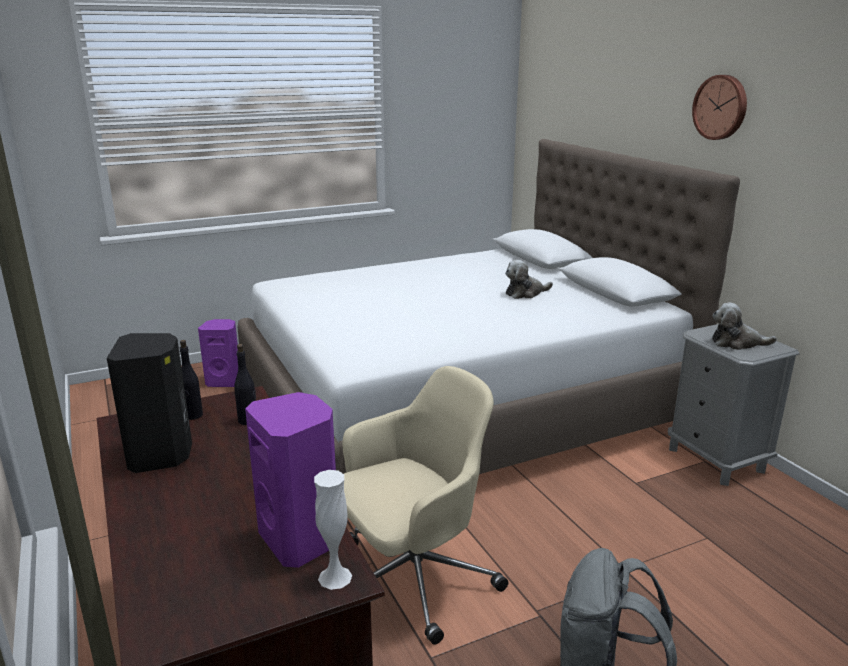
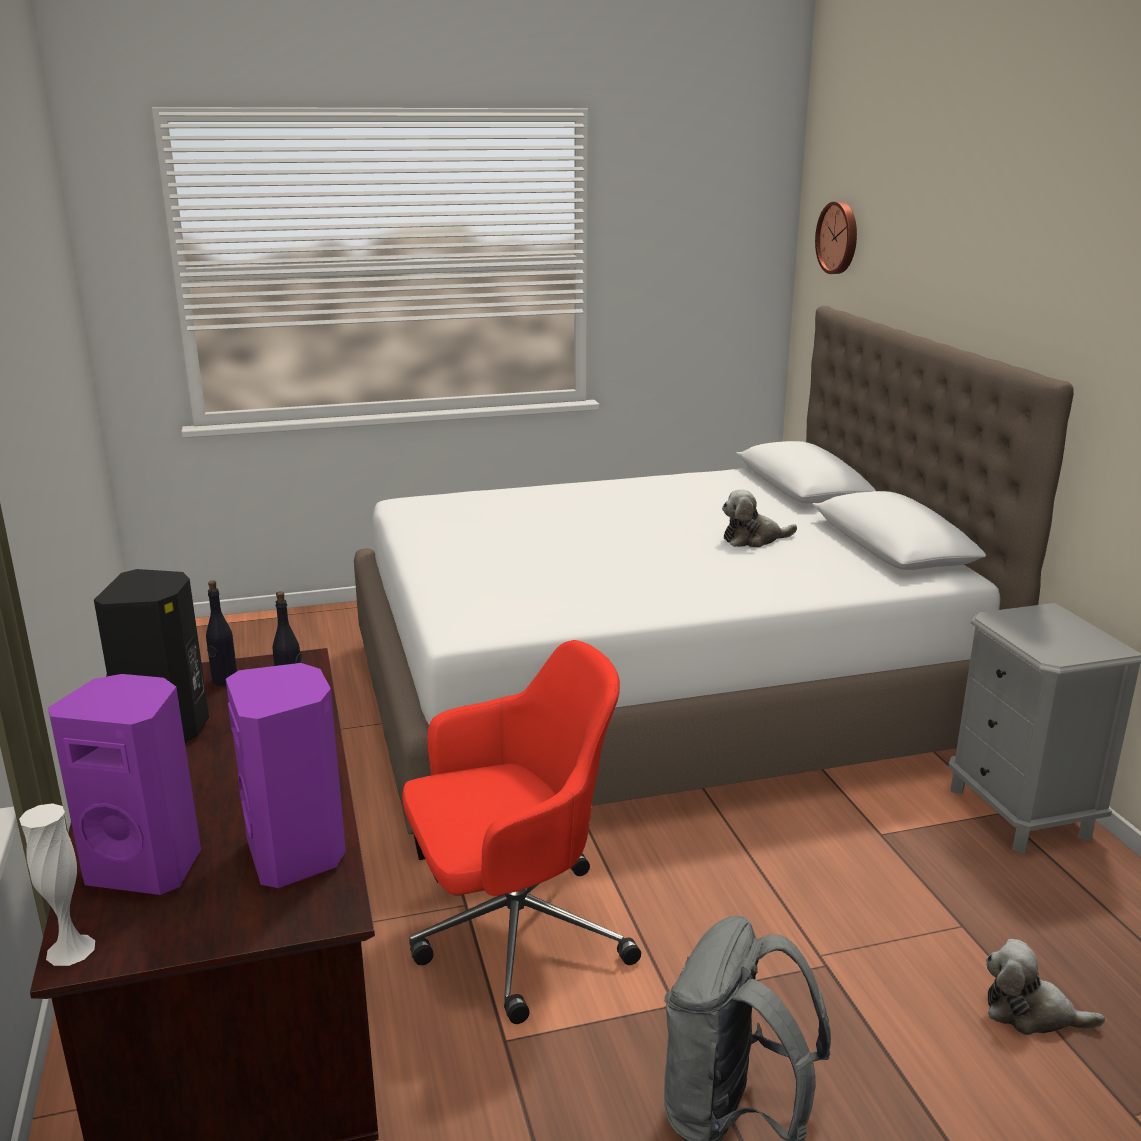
camera: 10 degrees right, 0 degrees up
(225, 382) = (337, 635): purple speaker -> purple speaker (147, 866)
(335, 577) = (320, 905): white vase -> white vase (70, 950)
(412, 579) = (512, 933): beige office chair -> red office chair
(721, 107) = (1057, 275): wall clock -> wall clock (839, 238)
(737, 343) = (1049, 637): plush toy -> plush toy (1031, 1013)

